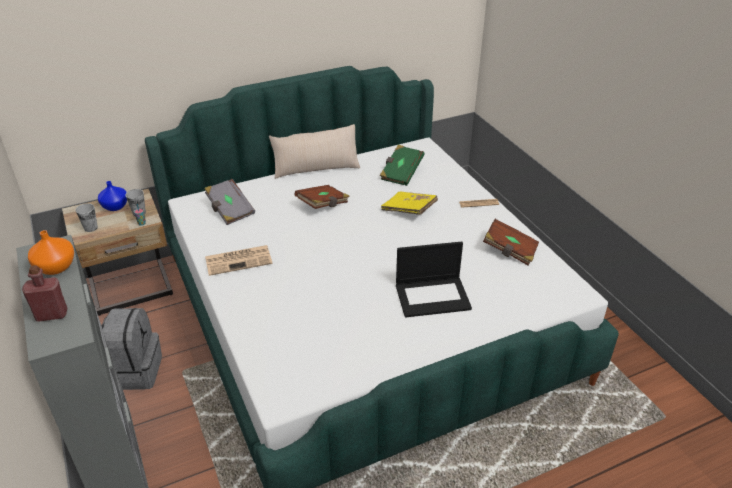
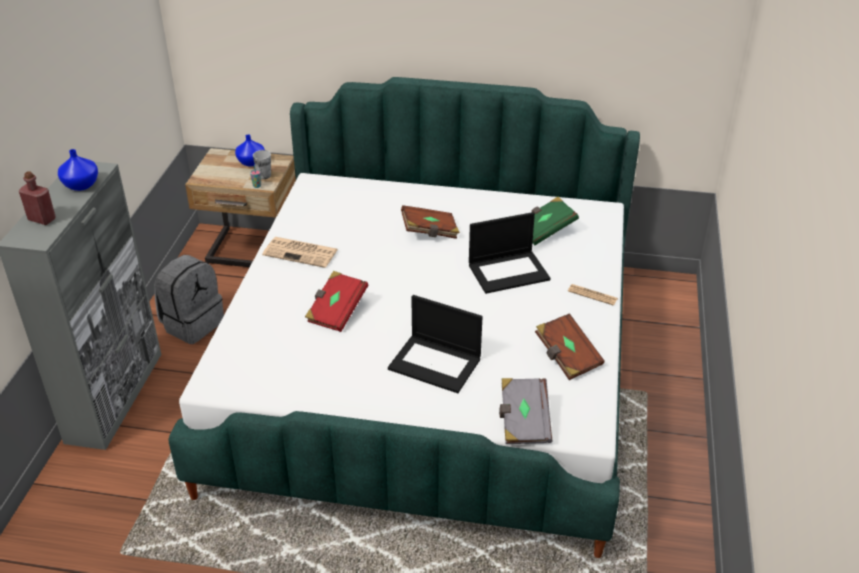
camera: 35 degrees right, 0 degrees up
(56, 267) = (81, 185): orange vase -> blue vase
(91, 228) = (215, 174): cup -> none
(229, 210) = (341, 203): grey book -> grey book (523, 421)
(316, 168) = (463, 192): beige pillow -> none
(318, 292) = (336, 311): none -> red book
(409, 210) = (509, 271): yellow book -> laptop

